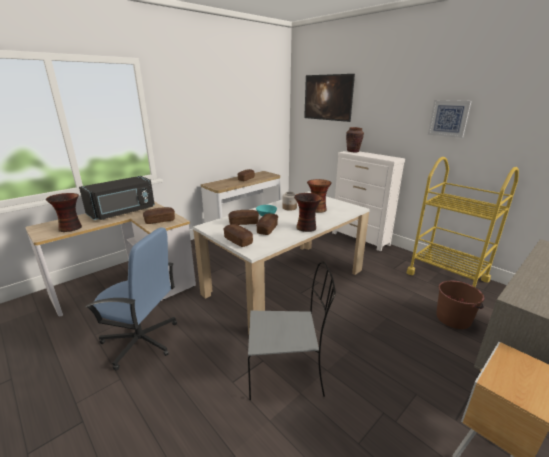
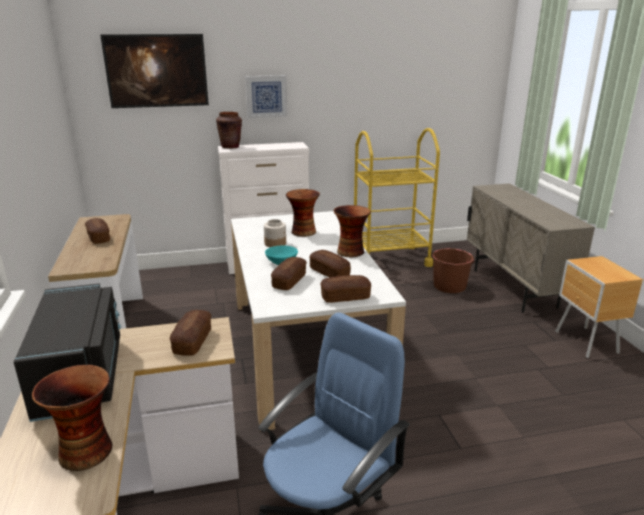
camera: 60 degrees left, 0 degrees up
(287, 371) = (464, 403): grey chair -> none
(449, 118) = (343, 87): picture -> picture (266, 96)

